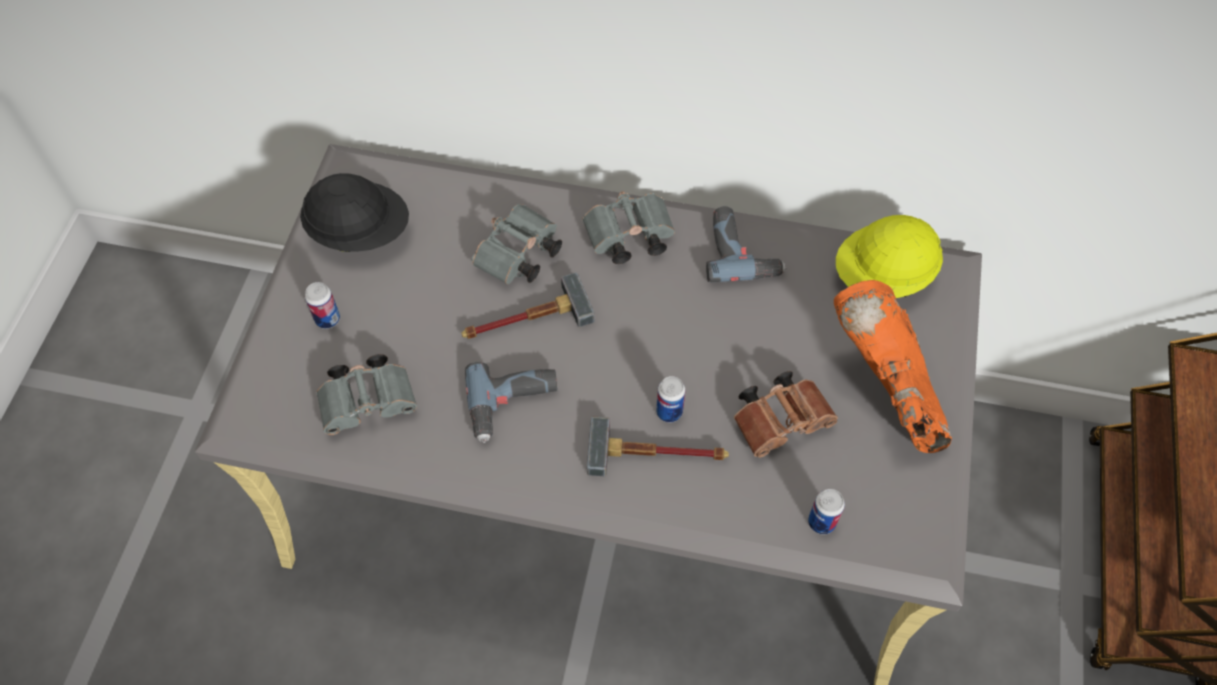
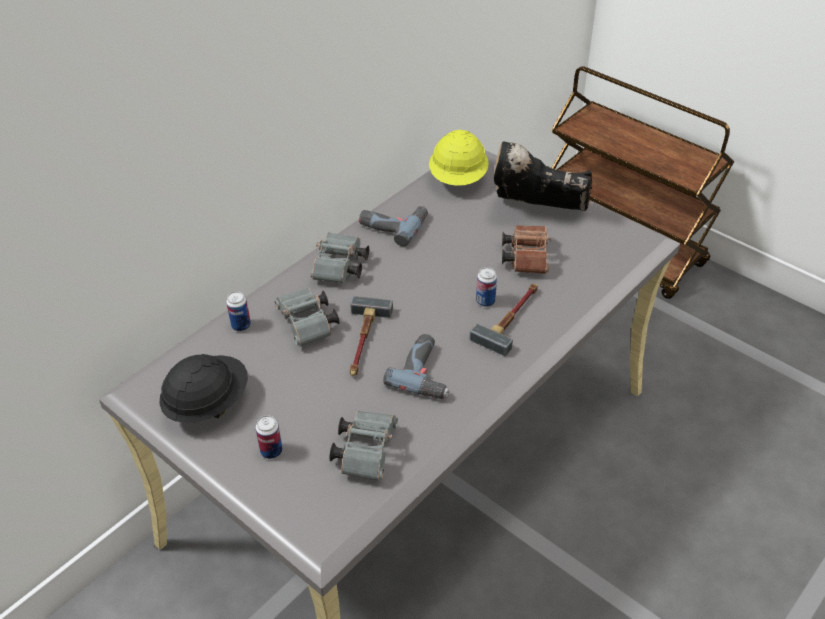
camera: 60 degrees left, 15 degrees down
(821, 522) = (602, 269): can -> can (241, 325)
(885, 393) = (536, 211): orange boot -> black boot

